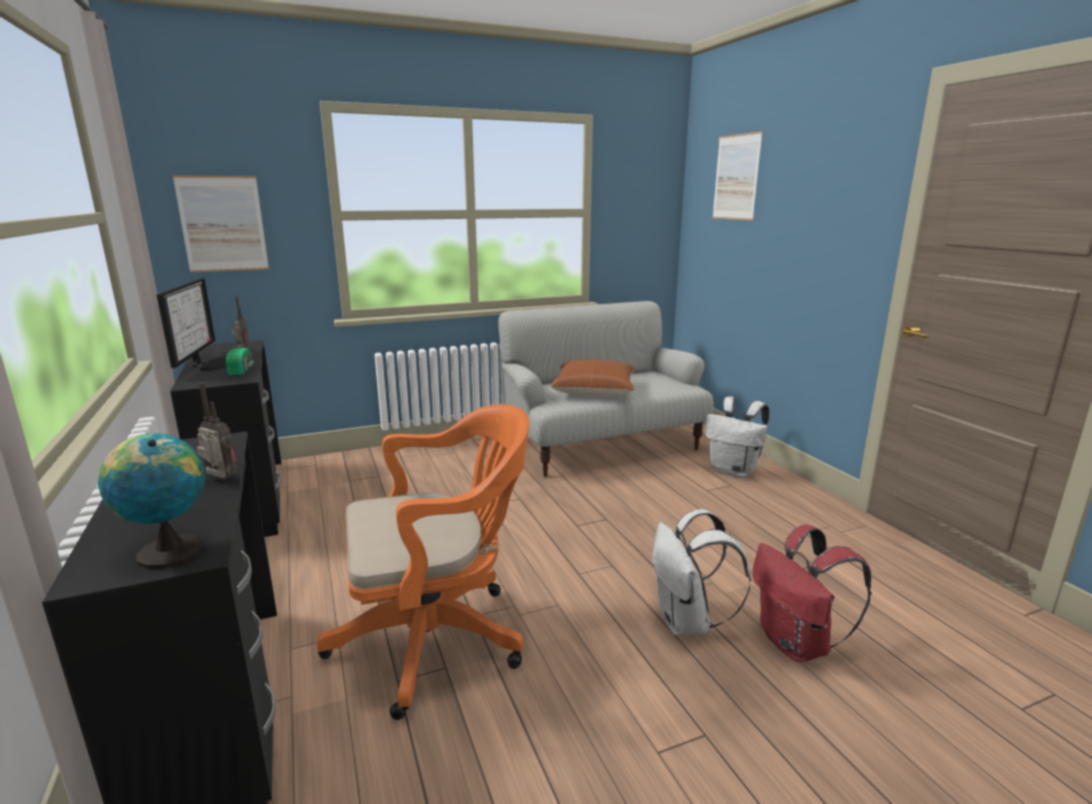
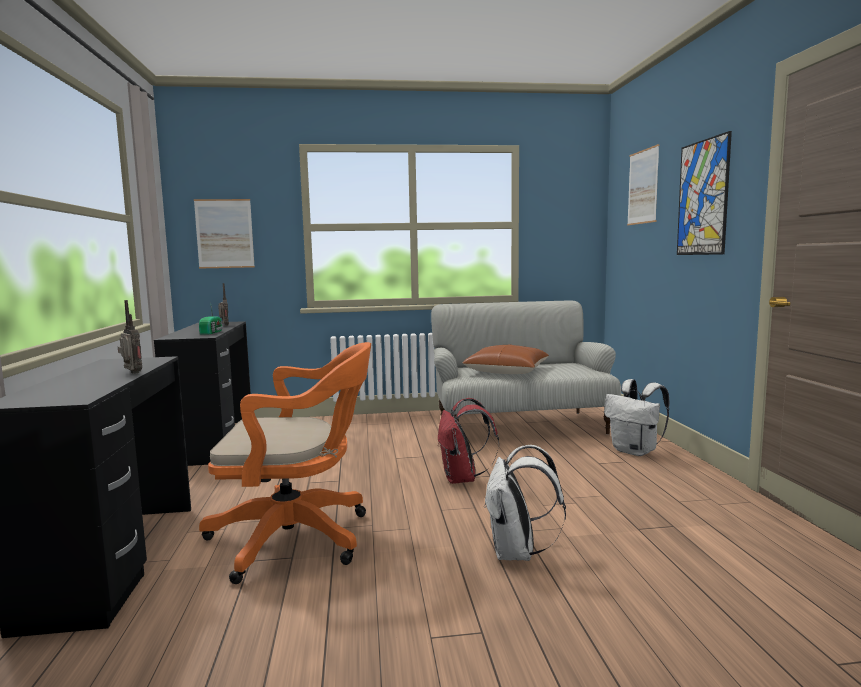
camera: 15 degrees right, 10 degrees down
(168, 550) = (62, 396): globe -> none
(210, 364) = (194, 330): monitor -> none
(797, 645) = (615, 581): red backpack -> red backpack (462, 479)
(819, 204) = (702, 198): none -> picture

